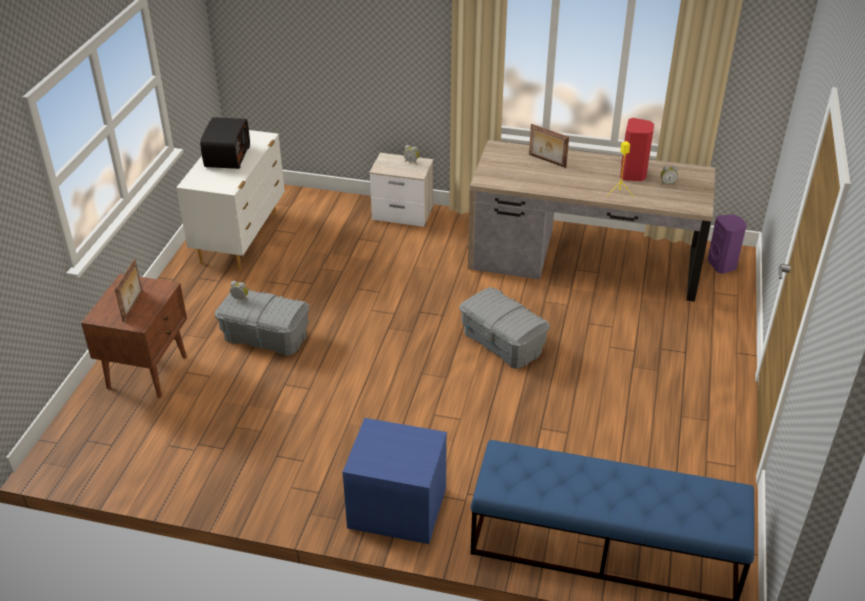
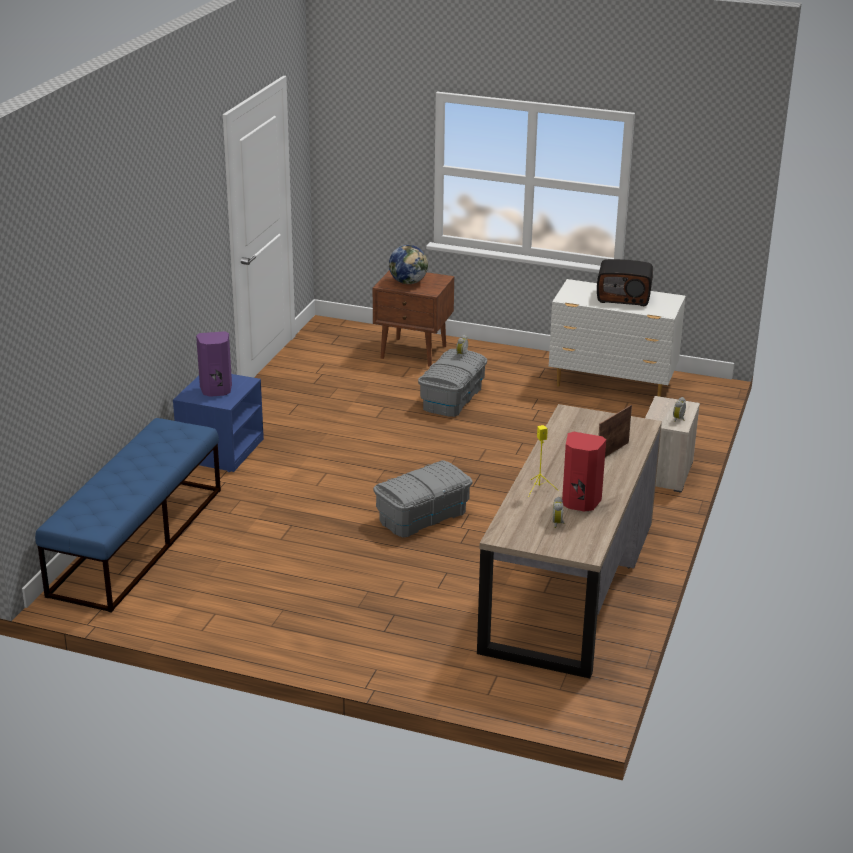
camera: 95 degrees right, 10 degrees down
(133, 306) = (408, 282): picture frame -> globe
(723, 265) = (556, 695): purple speaker -> purple speaker (216, 391)

